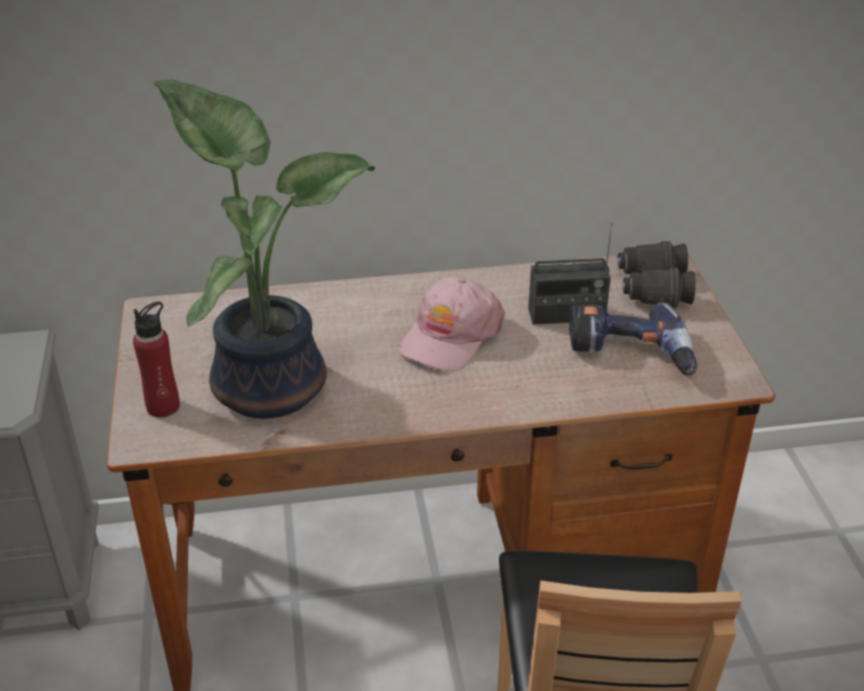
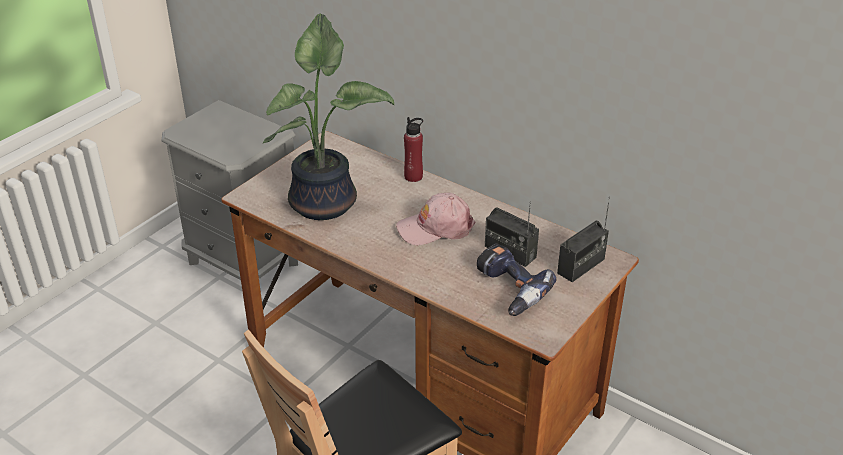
camera: 45 degrees right, 0 degrees up
(163, 406) = (272, 186): red bottle -> red bottle (413, 177)
(652, 288) = (581, 266): black binoculars -> radio

